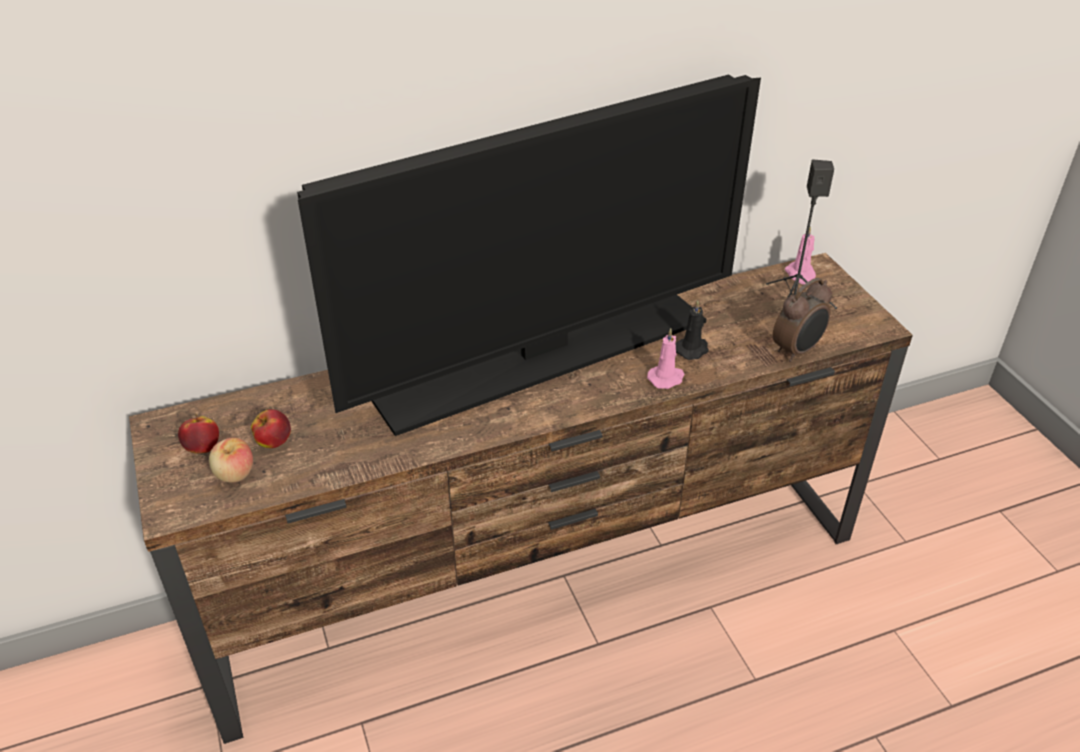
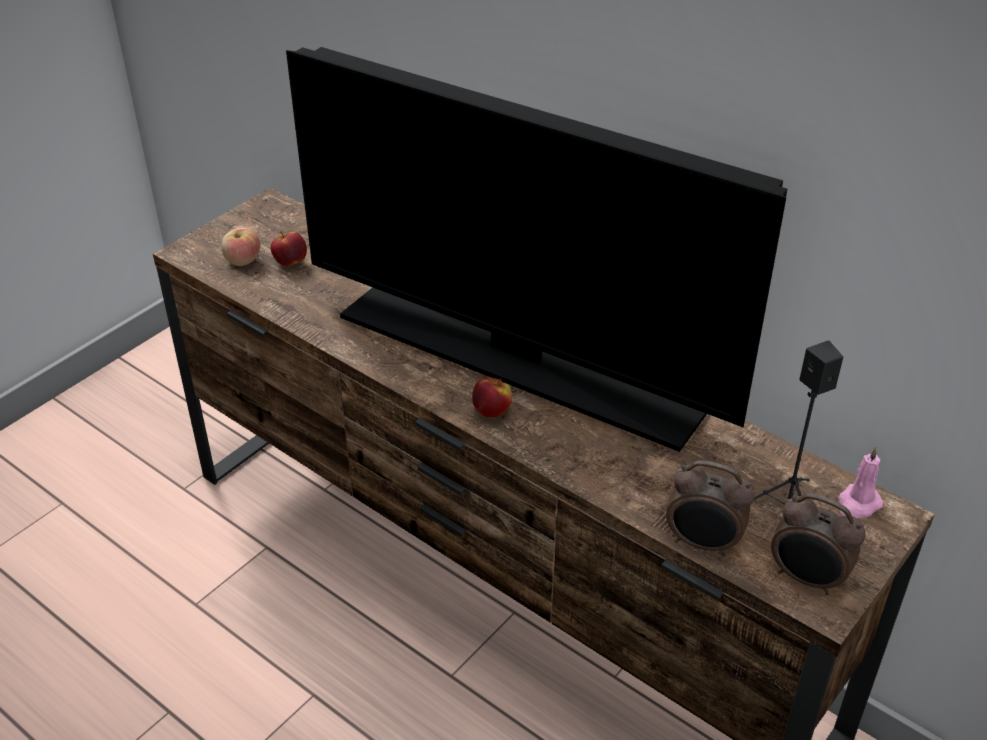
camera: 60 degrees right, 0 degrees up
(202, 448) = (260, 233): apple -> apple (492, 411)
(666, 378) = (562, 455): pink candle -> none
(692, 349) = (627, 458): black candle -> none
(853, 323) = (807, 579): none -> alarm clock

